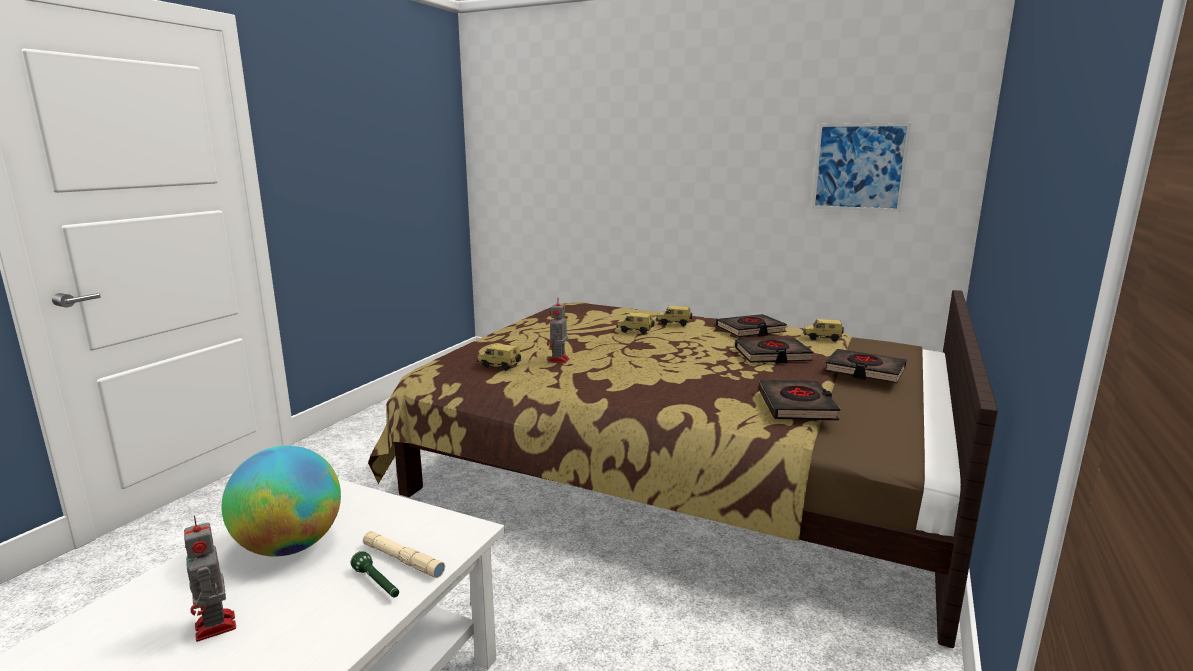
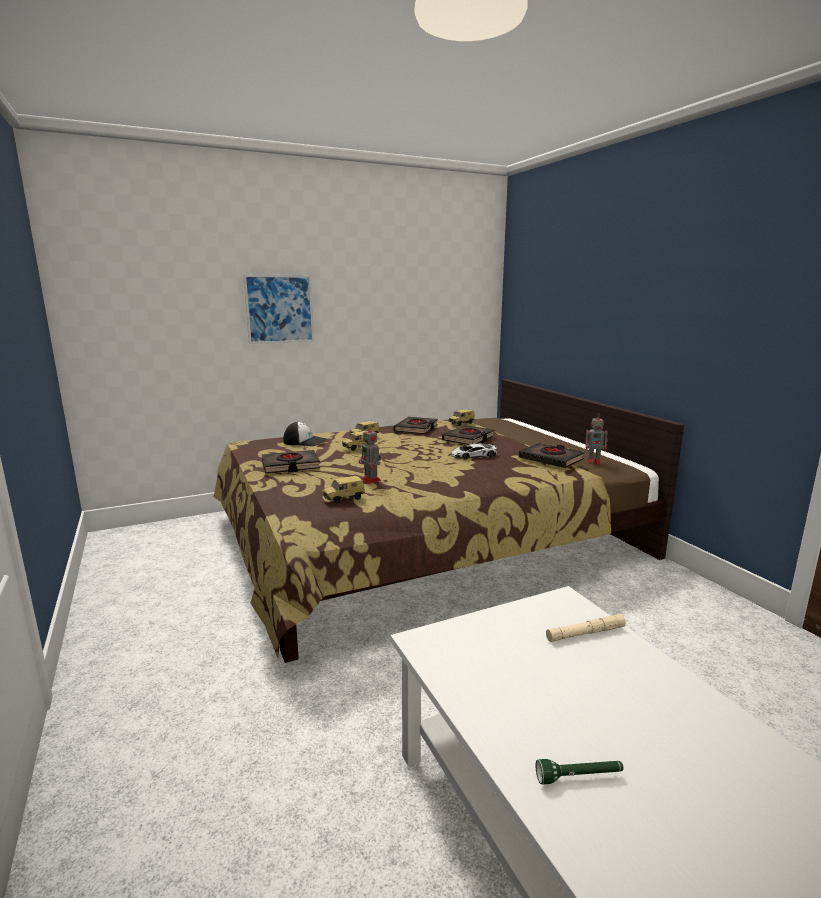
camera: 50 degrees left, 0 degrees up
(215, 627) = (625, 741): toy robot -> toy robot (594, 462)
(290, 546) = (517, 678): globe -> none
(377, 584) = (612, 651): green flashlight -> green flashlight (579, 777)
(613, 314) = (305, 441): none -> cap
(719, 372) = (473, 455): none -> toy car
(859, 167) = (437, 304): picture -> picture (279, 309)
(864, 371) = (524, 434): black book -> black book (290, 466)

